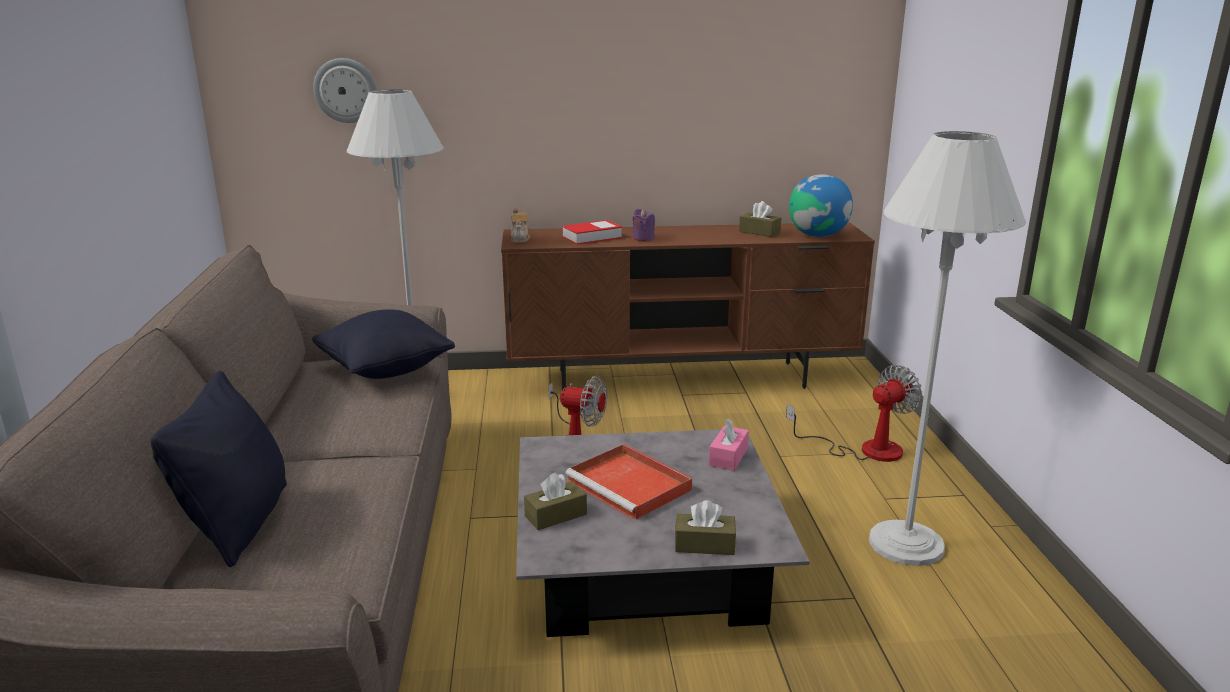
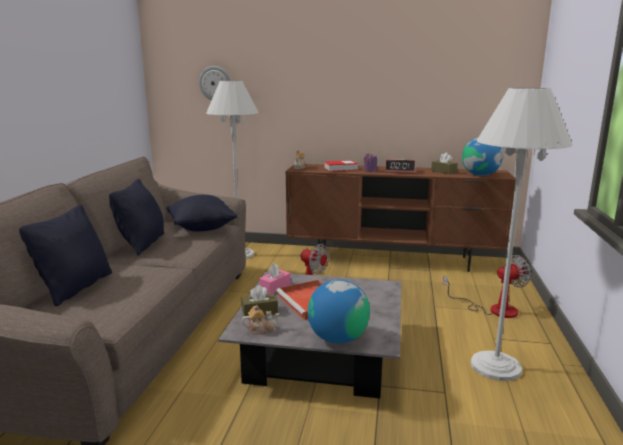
camera: 15 degrees right, 5 degrees down
(299, 416) = (142, 244): none -> black pillow
(577, 548) = (261, 329): none -> teapot
(691, 235) = (400, 171): none -> alarm clock
(704, 545) = (338, 338): brown tissue box -> globe
(728, 457) = (381, 294): pink tissue box -> pink tissue box (275, 287)

